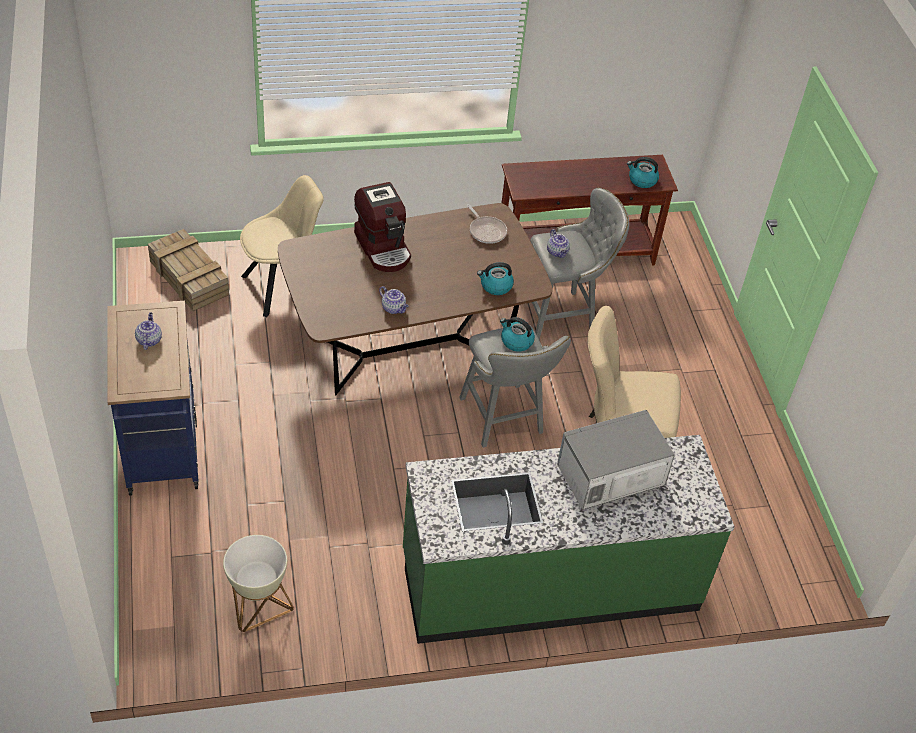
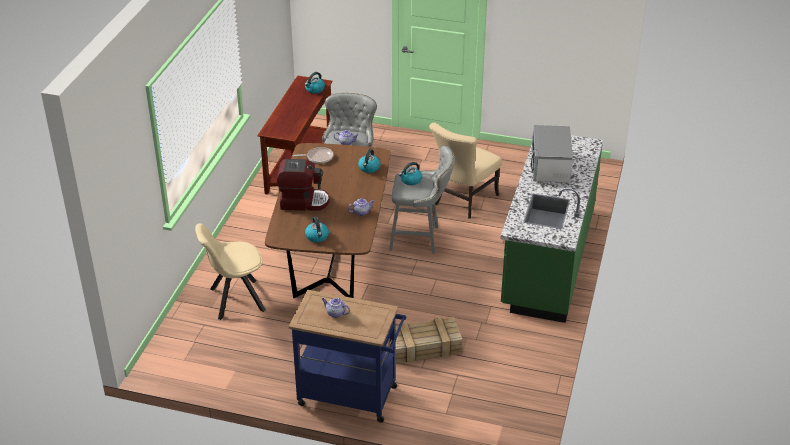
camera: 60 degrees left, 10 degrees down
(188, 277) = (189, 344): crate -> crate (423, 347)
(258, 609) = (508, 383): planter -> none
(283, 287) = (235, 300): beige chair -> beige chair turned 105 degrees counterclockwise
(318, 283) = (317, 236): none -> kettle

